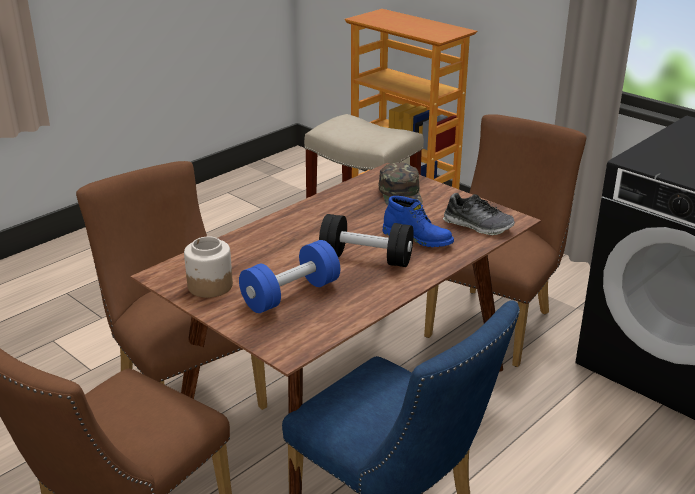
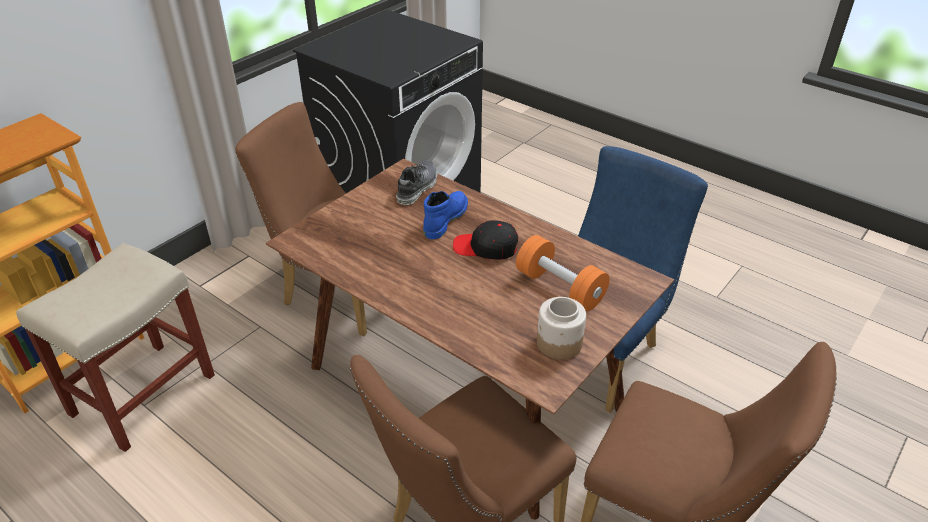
camera: 95 degrees left, 10 degrees up
(291, 294) = (560, 287): blue dumbbell -> orange dumbbell
(366, 258) = (486, 247): black dumbbell -> black cap
(401, 194) = (349, 231): green cap -> none

